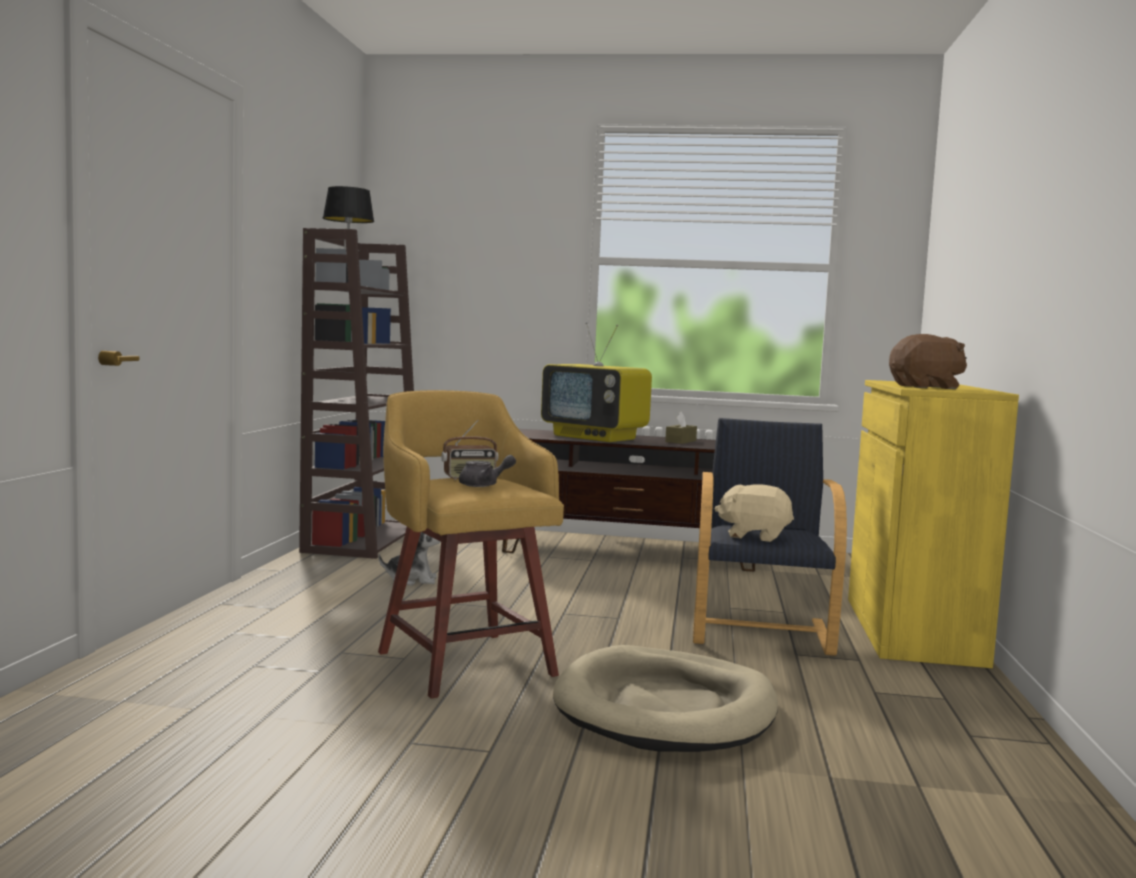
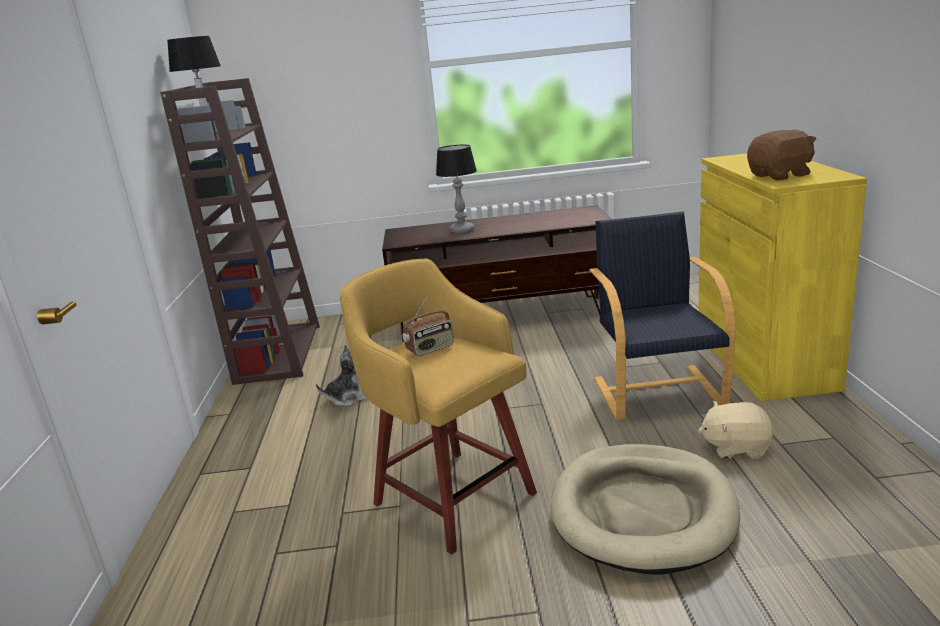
camera: 10 degrees left, 15 degrees up
(484, 485) = (454, 360): grey teapot -> none
(595, 437) = (463, 230): television -> table lamp
(680, 441) = (533, 220): brown tissue box -> none
(754, 536) = (655, 327): beige plush toy -> beige plush toy (736, 448)

